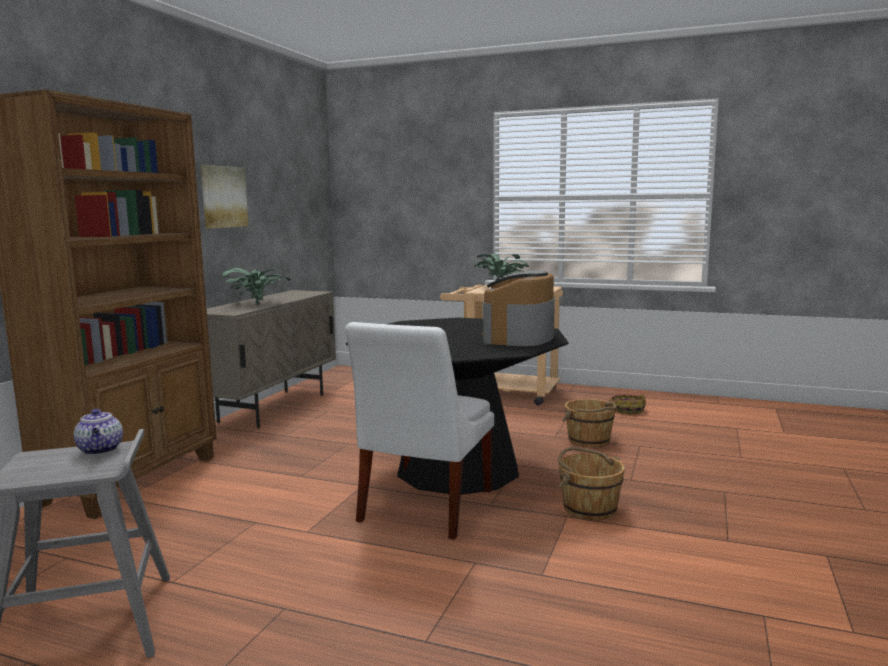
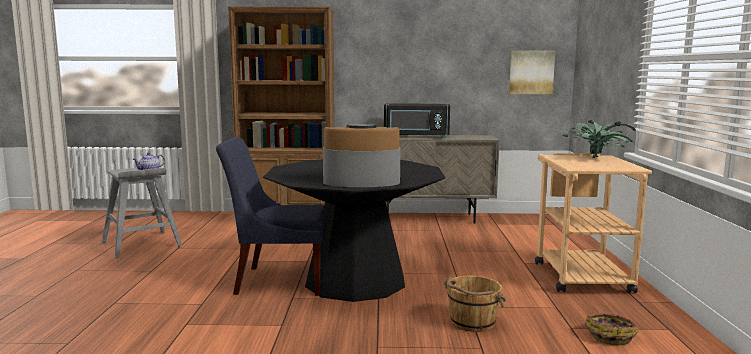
camera: 70 degrees right, 0 degrees up
(223, 197) = (419, 58): picture -> picture (531, 72)
(256, 303) = (416, 137): potted plant -> black microwave
(423, 508) = (278, 280): white chair -> blue chair
(589, 507) = (302, 332): brown bucket -> none

